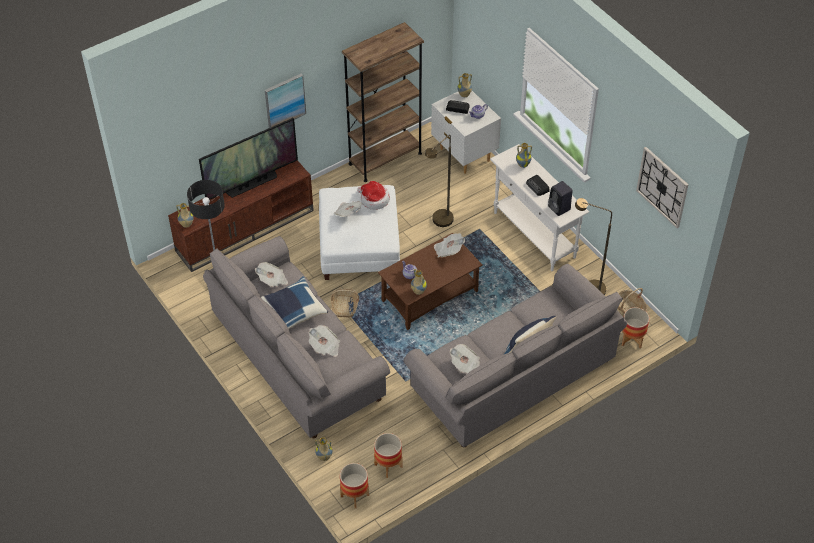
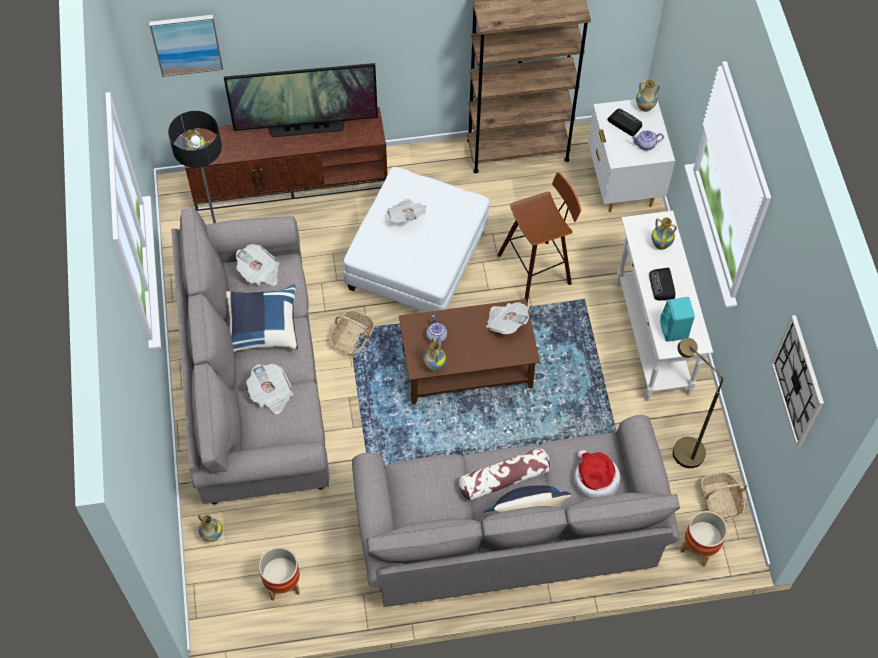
camera: 25 degrees right, 10 degrees up
(284, 101) = (374, 36): picture -> picture (186, 44)
(354, 496) = (219, 606): planter -> none
(374, 200) = (450, 210): hat -> hat (595, 479)
(439, 223) = (537, 269): brown floor lamp -> stool
(465, 365) = (433, 501): newspaper -> none
(501, 336) = (504, 479): none -> pillow
(559, 208) = (674, 330): black speaker -> turquoise speaker

